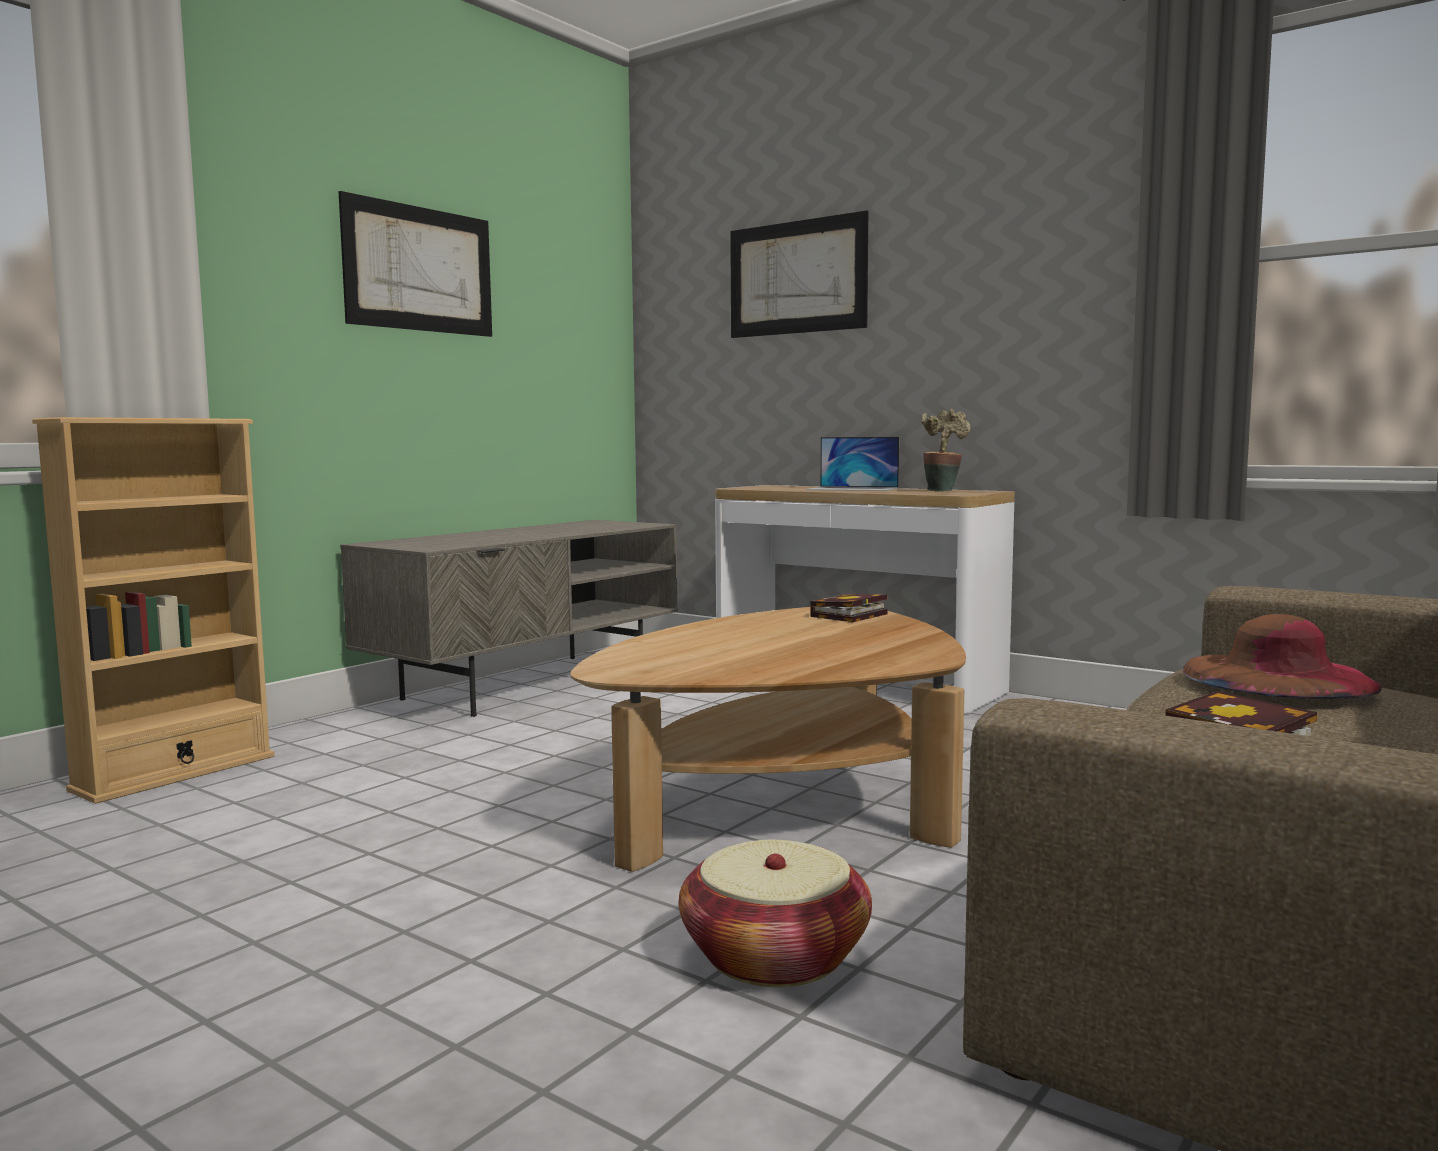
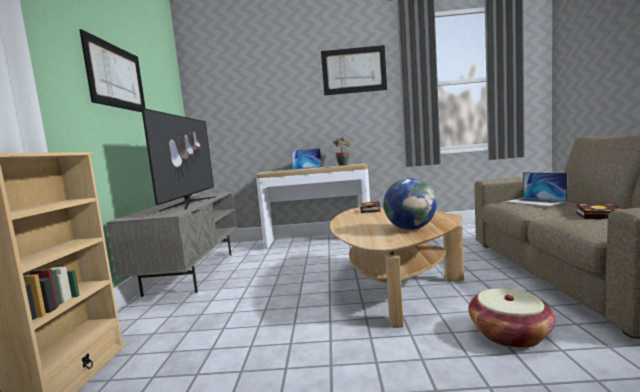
camera: 35 degrees left, 0 degrees up
(526, 535) = (189, 203): none -> television
(759, 662) = (410, 228): none -> globe
(797, 277) = (266, 90): picture -> picture (354, 70)
(1278, 677) = (535, 201): brown hat -> laptop

